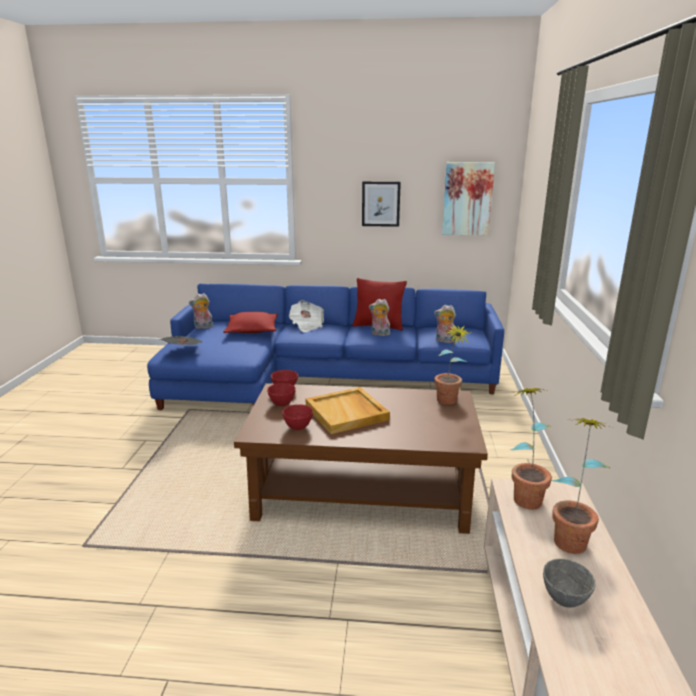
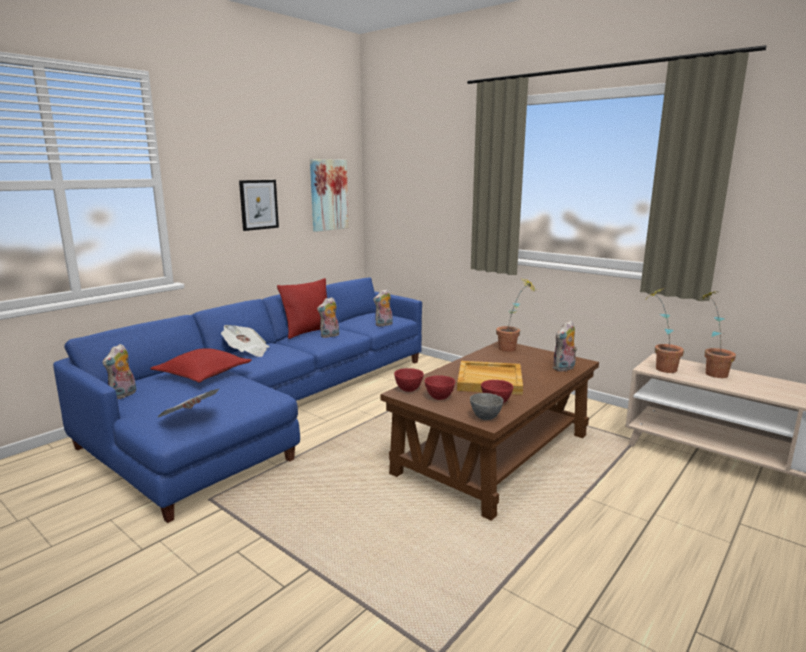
camera: 55 degrees left, 5 degrees down
(431, 439) = (564, 368): none -> plush toy
(563, 599) = (769, 391): grey bowl -> grey bowl (485, 417)

